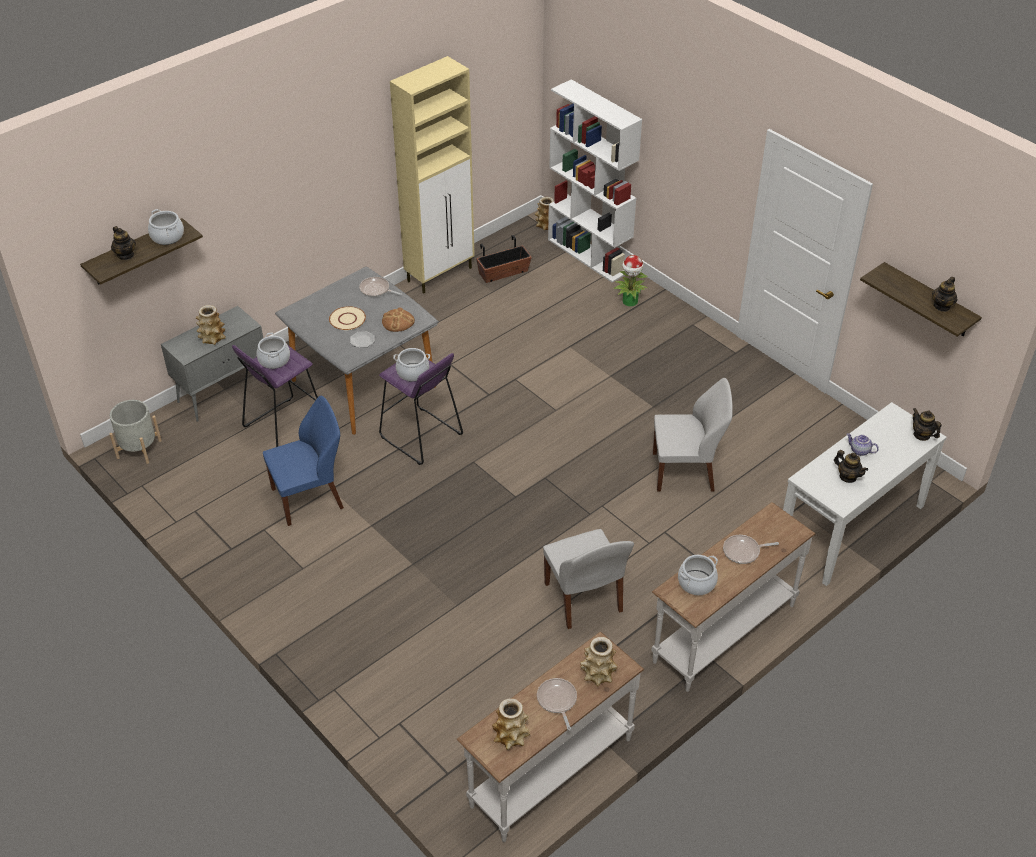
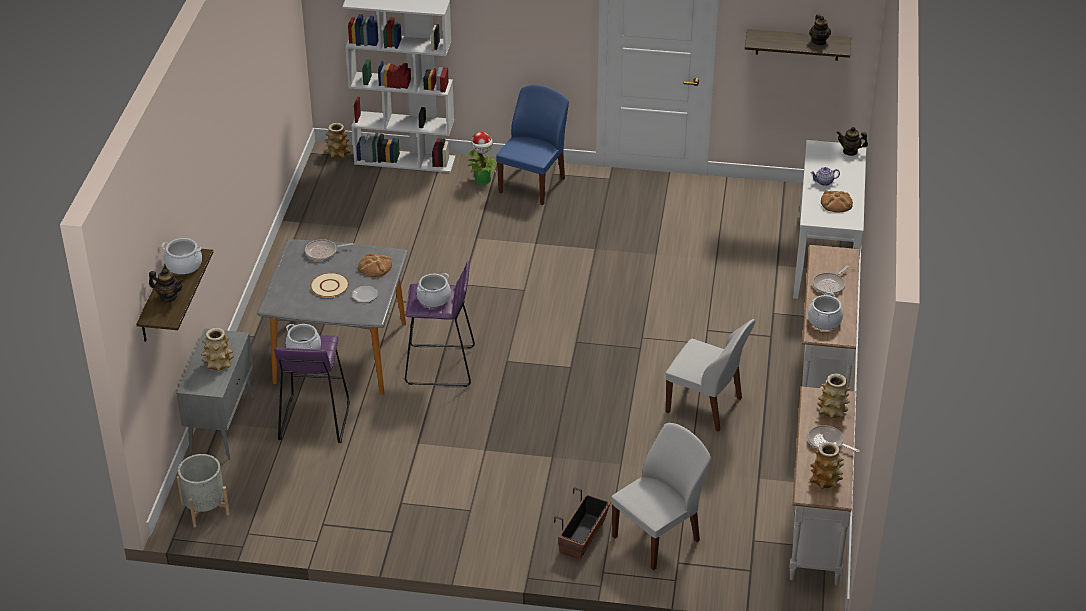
camera: 40 degrees left, 5 degrees down
(309, 498) = (408, 459): blue chair -> blue chair (533, 184)
(440, 274) = (294, 236): beige cabinet -> none
(503, 272) = (349, 208): planter -> planter (583, 536)
(685, 472) = (673, 281): white chair -> white chair (658, 537)
(848, 477) = (836, 203): teapot -> bread

